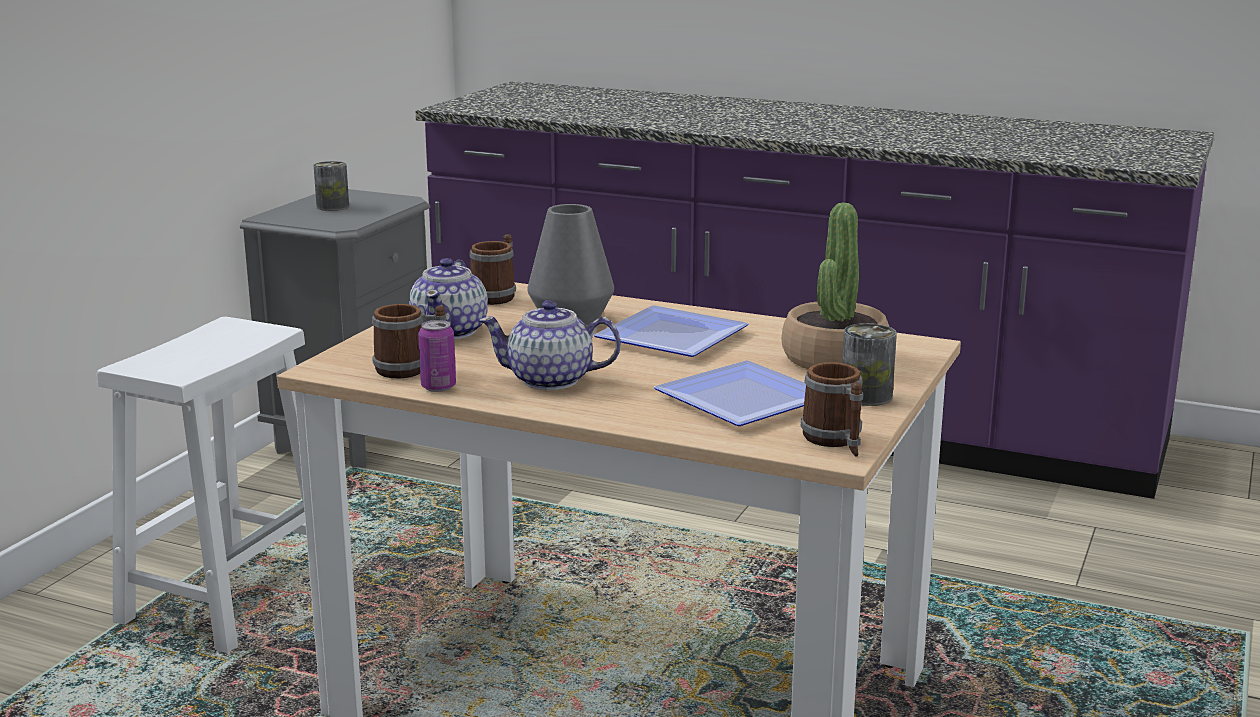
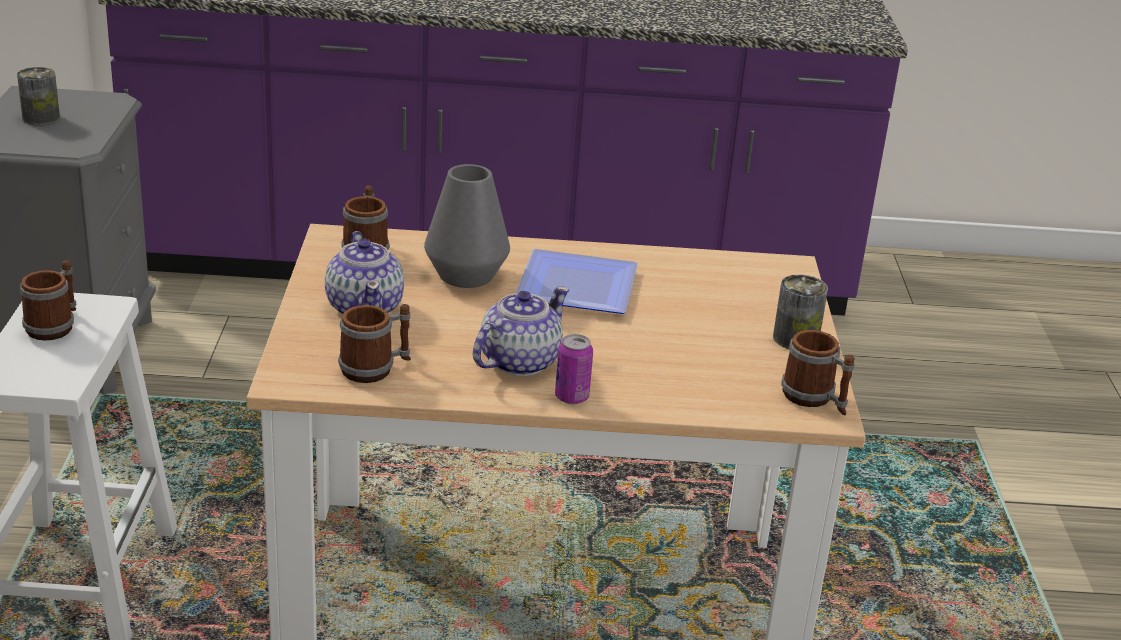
camera: 25 degrees left, 10 degrees up
(217, 339) = (55, 325): none -> mug
(438, 387) = (422, 388): can -> can (571, 397)
(551, 380) = (518, 362): teapot -> teapot turned 150 degrees clockwise
(742, 403) = (704, 364): plate -> none
(834, 359) = (734, 295): potted plant -> none

